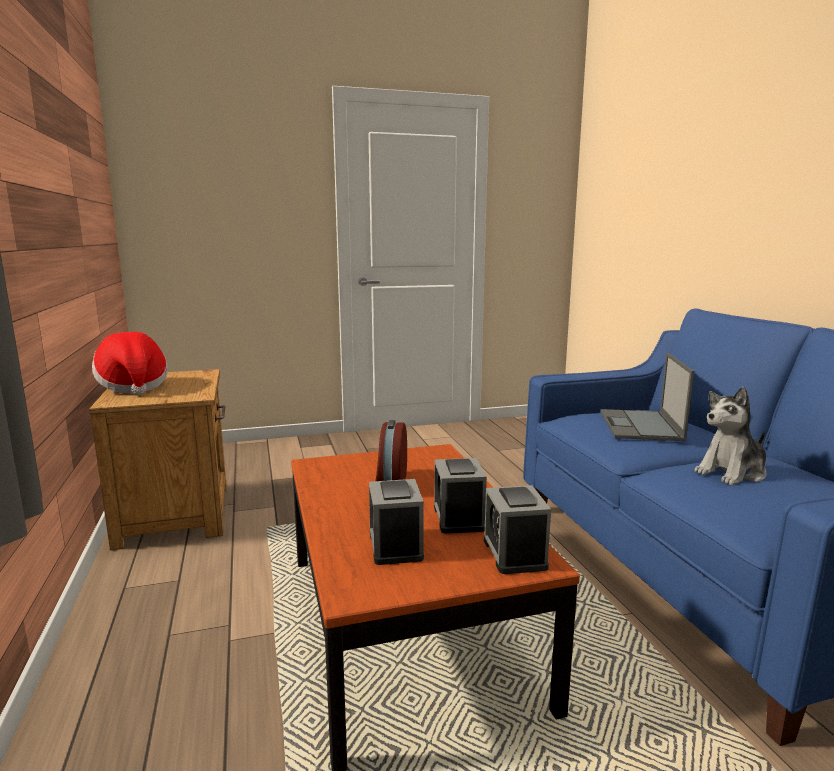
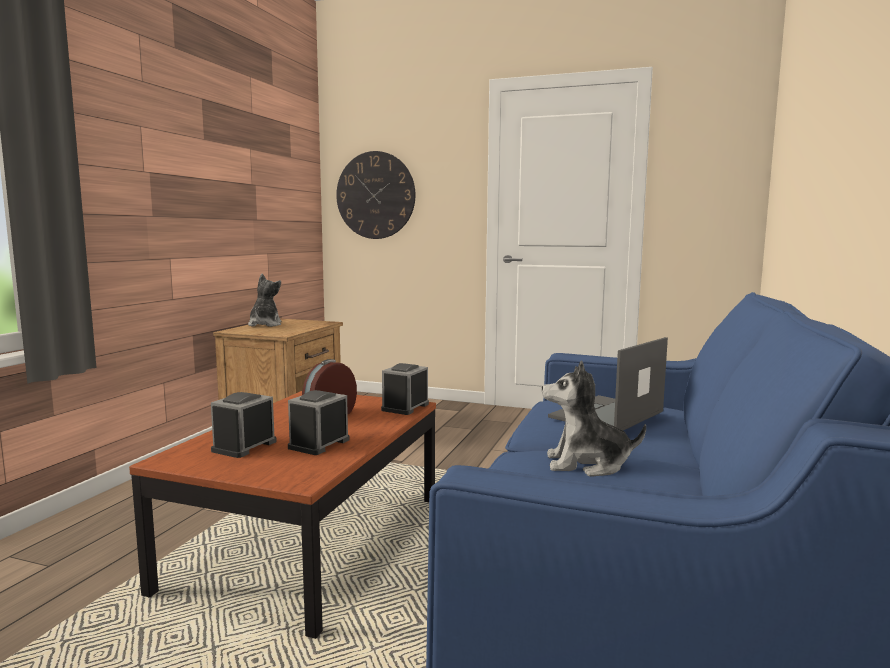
camera: 35 degrees right, 5 degrees down
(133, 387) = (264, 325): hat -> plush toy
(197, 211) = (375, 195): none -> wall clock
(514, 554) = (300, 471): alarm clock -> alarm clock (405, 407)

